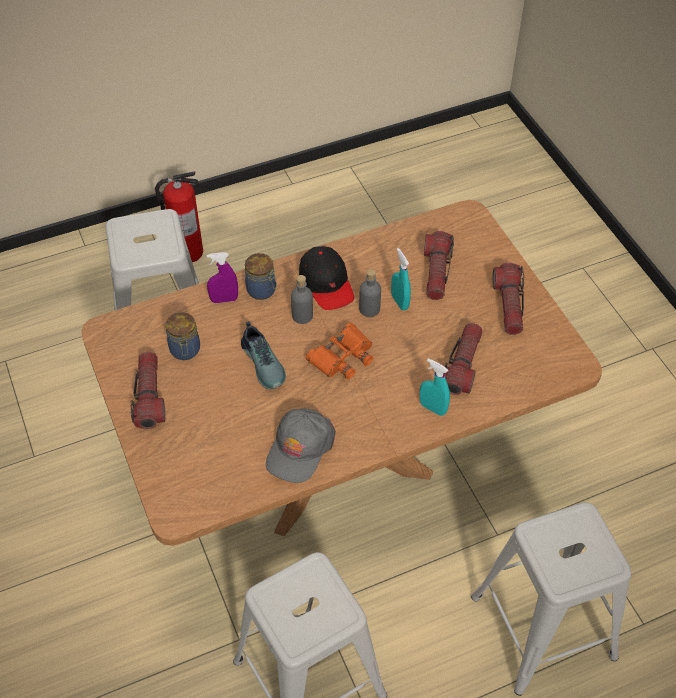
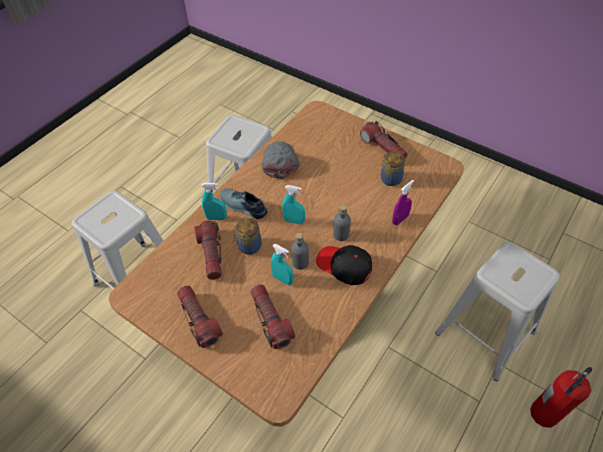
camera: 150 degrees right, 0 degrees up
(262, 291) = (382, 238): jar -> jar (248, 246)
(264, 363) = (338, 194): shoe -> shoe (243, 207)
(342, 357) = (294, 221): orange binoculars -> turquoise spray bottle

